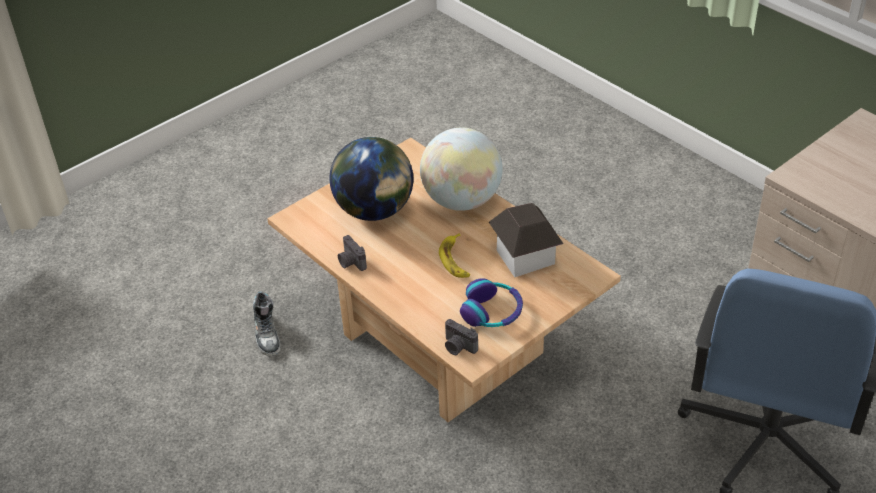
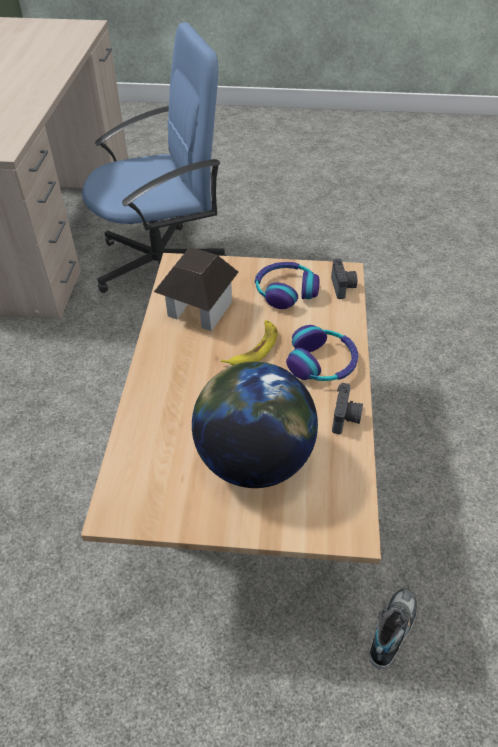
camera: 135 degrees left, 5 degrees up
(402, 282) = (322, 363): none -> headphones
(461, 200) = (163, 399): globe -> none

